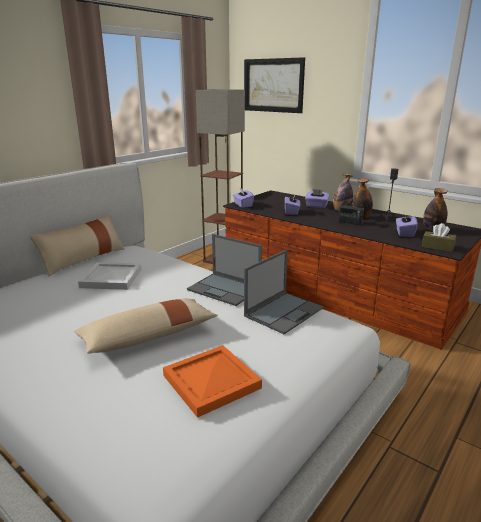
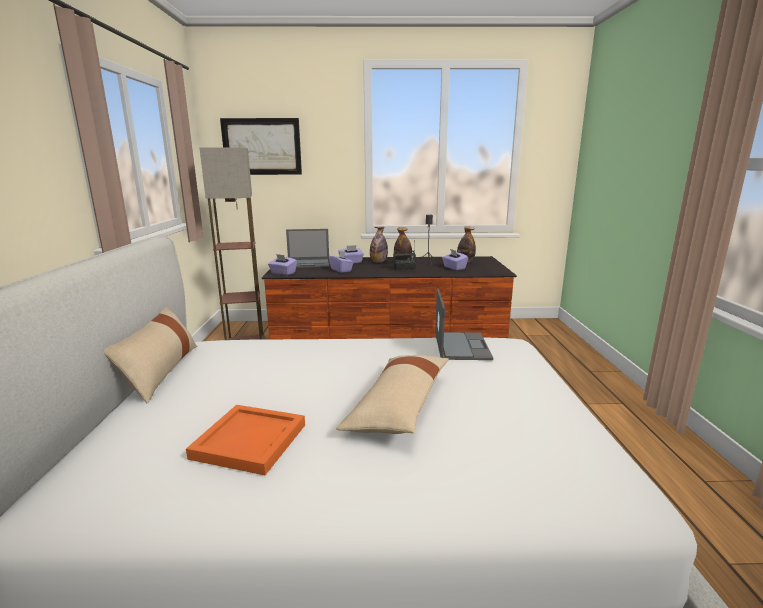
camera: 40 degrees left, 5 degrees down
(112, 278) = (248, 374): white tray -> none
(213, 382) = (517, 411): orange tray -> orange tray (251, 440)
(225, 289) = (384, 346): laptop -> laptop (308, 264)
(437, 247) = (491, 271): brown tissue box -> none

